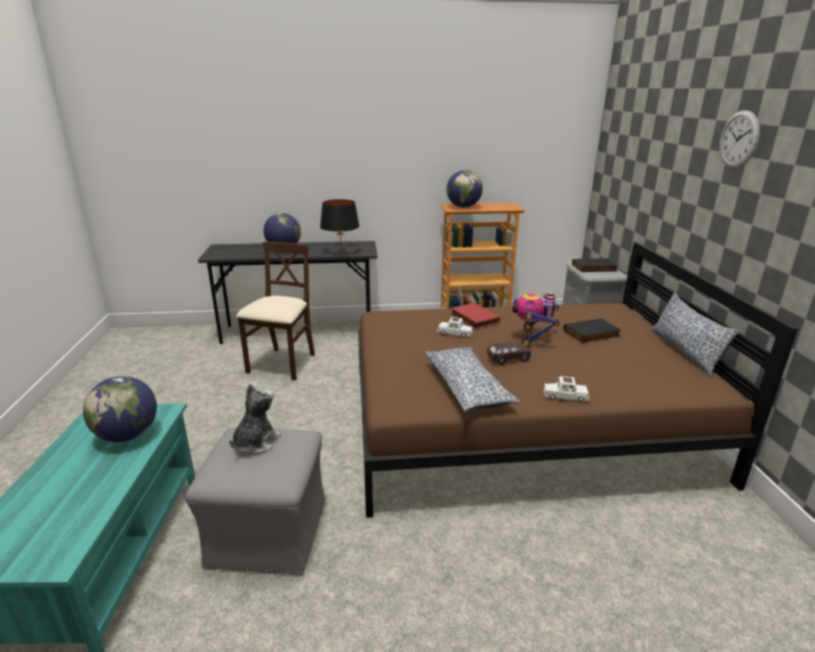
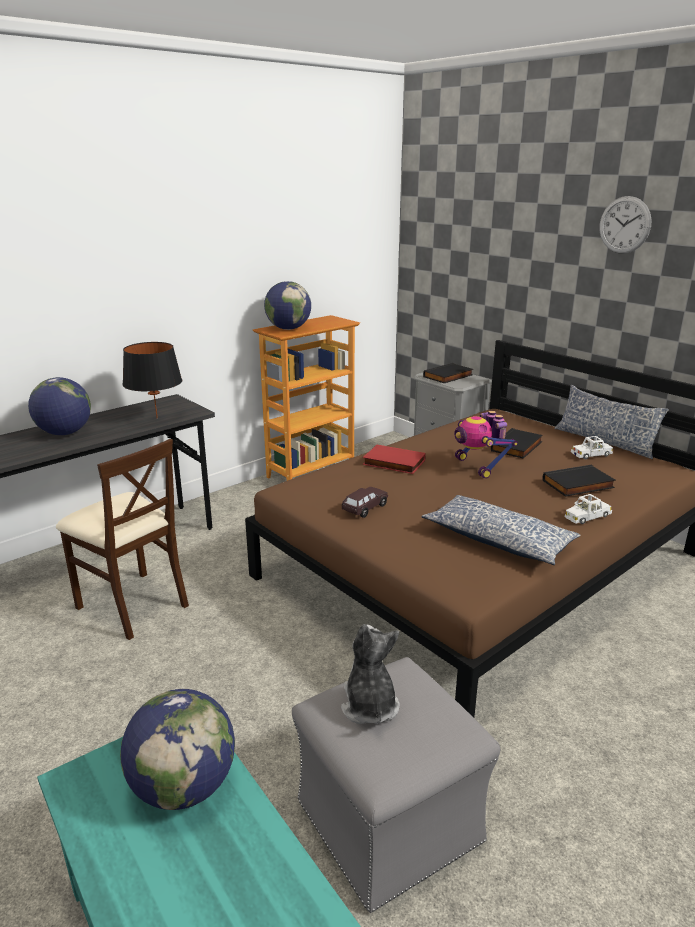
camera: 35 degrees left, 0 degrees up
(282, 364) = (133, 605): beige chair -> beige chair turned 150 degrees clockwise
(454, 333) = (399, 486): white toy car -> white toy car (591, 455)
(508, 359) = (490, 496): brown toy car -> brown toy car (364, 508)
(595, 373) = (578, 485): none -> black book

